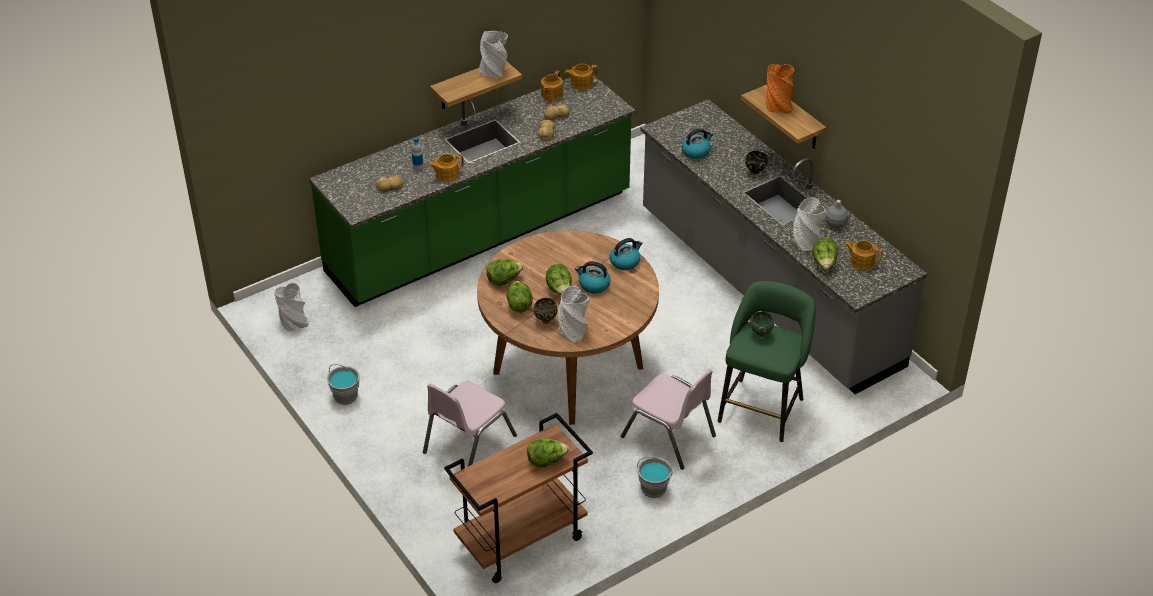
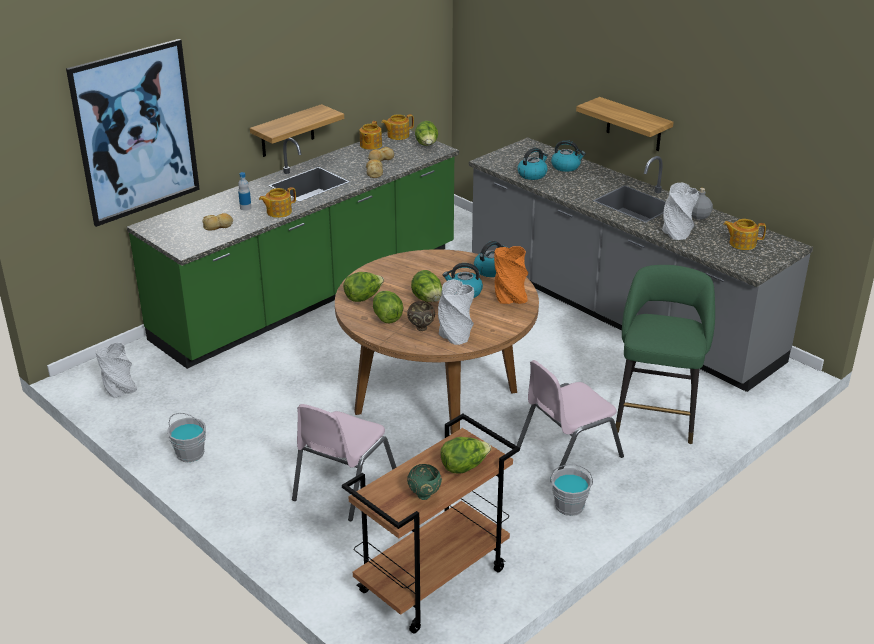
camera: 10 degrees left, 10 degrees down
(321, 100) = (136, 132): none -> picture
(494, 71) = (314, 113): grey vase -> none
(669, 436) = (567, 452): pink chair -> pink chair turned 120 degrees clockwise
(732, 144) = (566, 167): none -> kettle
(755, 171) = (598, 184): black bowl -> none
(761, 334) = (656, 323): green bowl -> green bowl (425, 496)
(778, 106) = (617, 110): orange vase -> orange vase (510, 297)
(824, 263) = (704, 248): lettuce -> lettuce (427, 145)

